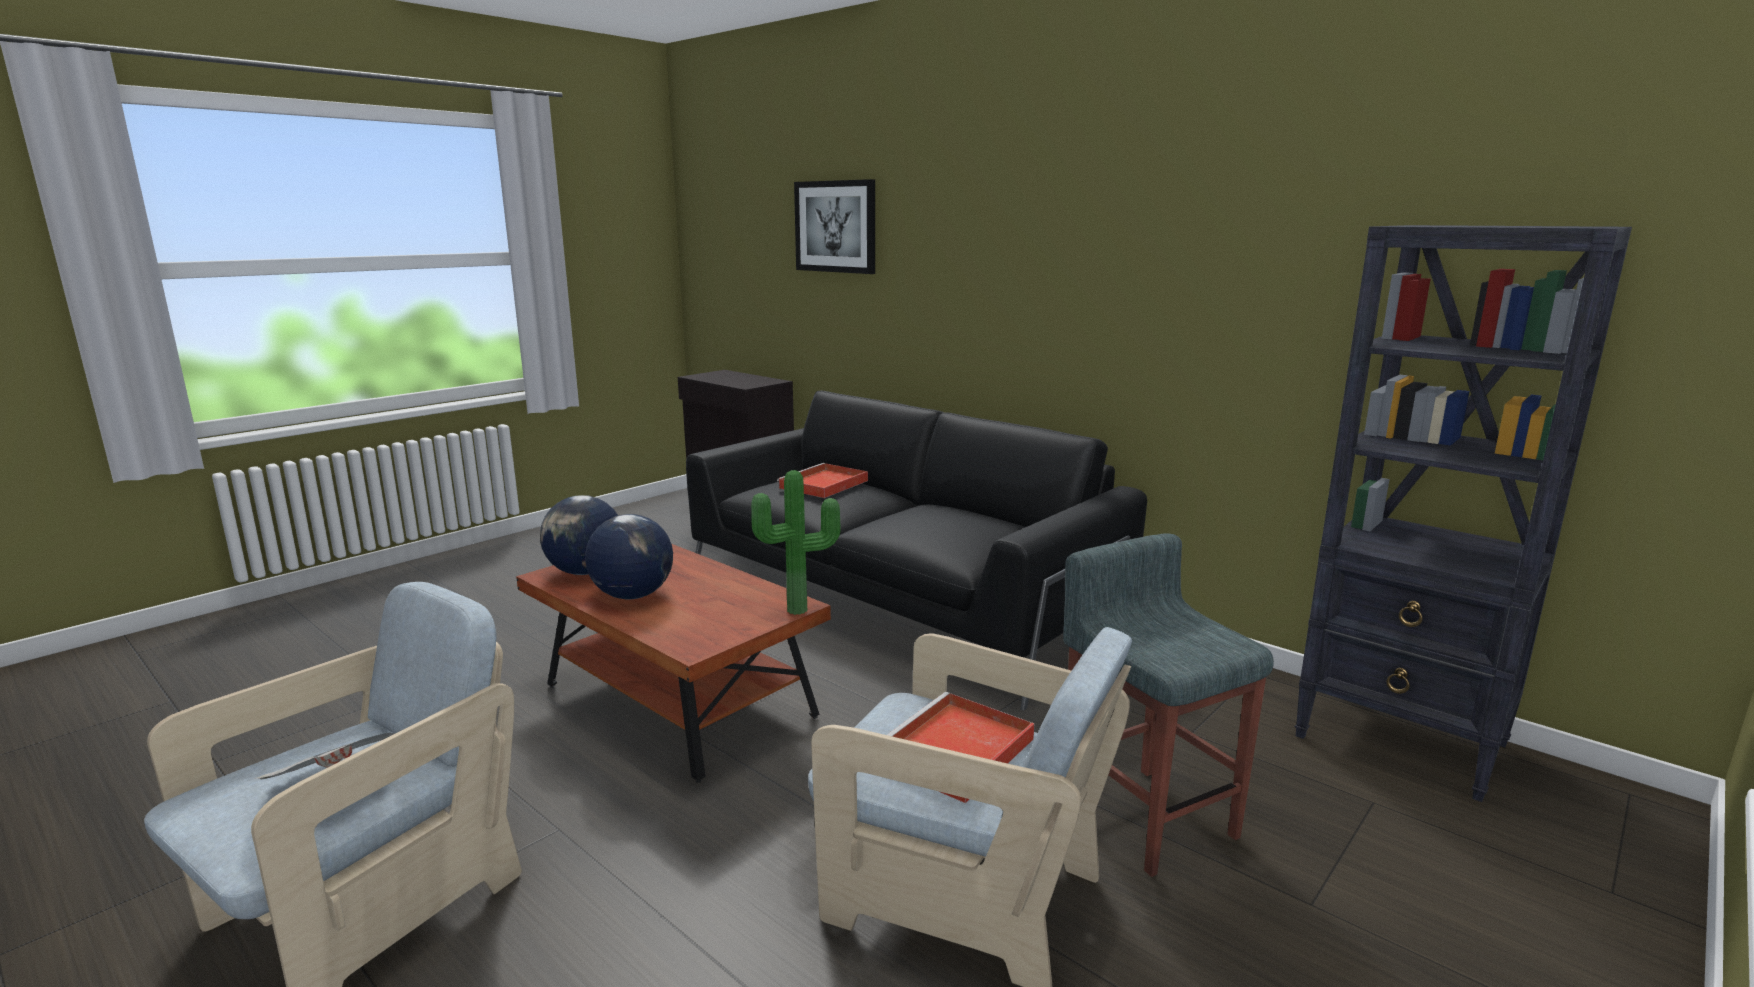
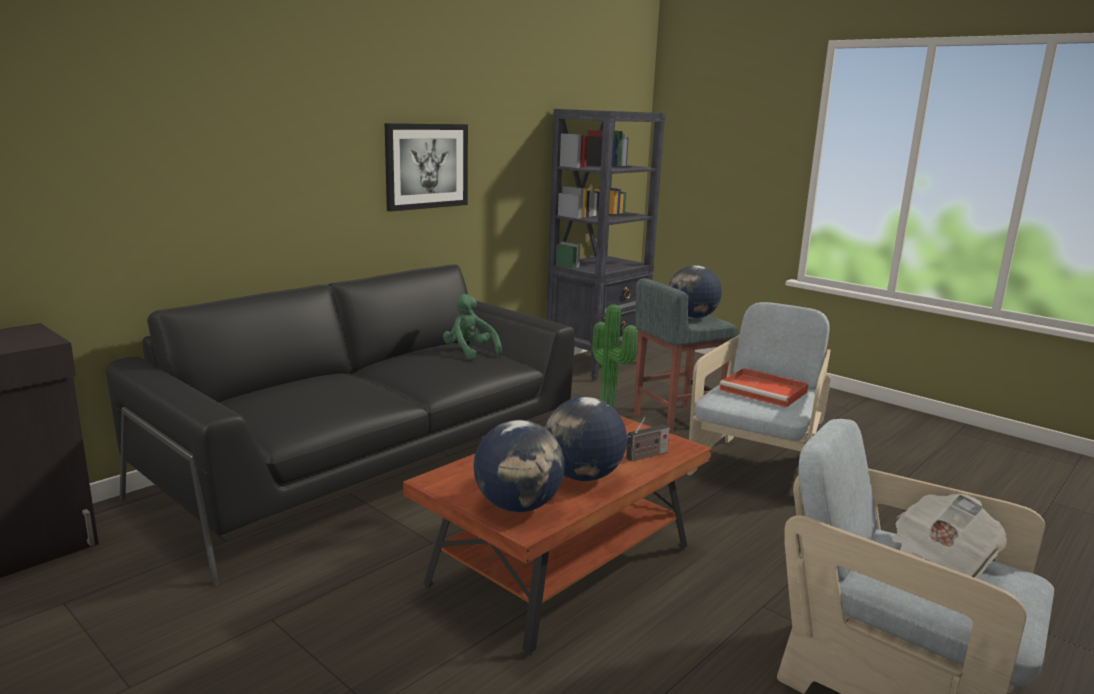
camera: 90 degrees left, 0 degrees up
(672, 626) = (645, 456): none -> radio
(823, 485) = (308, 390): red tray -> none
(835, 226) = (97, 100): picture -> picture (426, 166)
(979, 532) = (469, 352): none -> green plush toy
(1178, 638) = (692, 318): none -> globe

